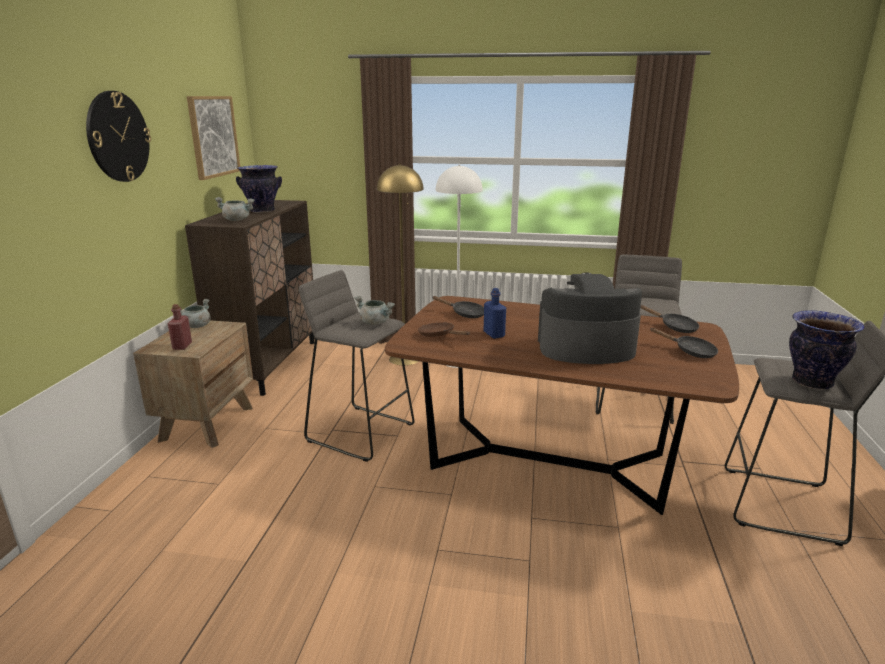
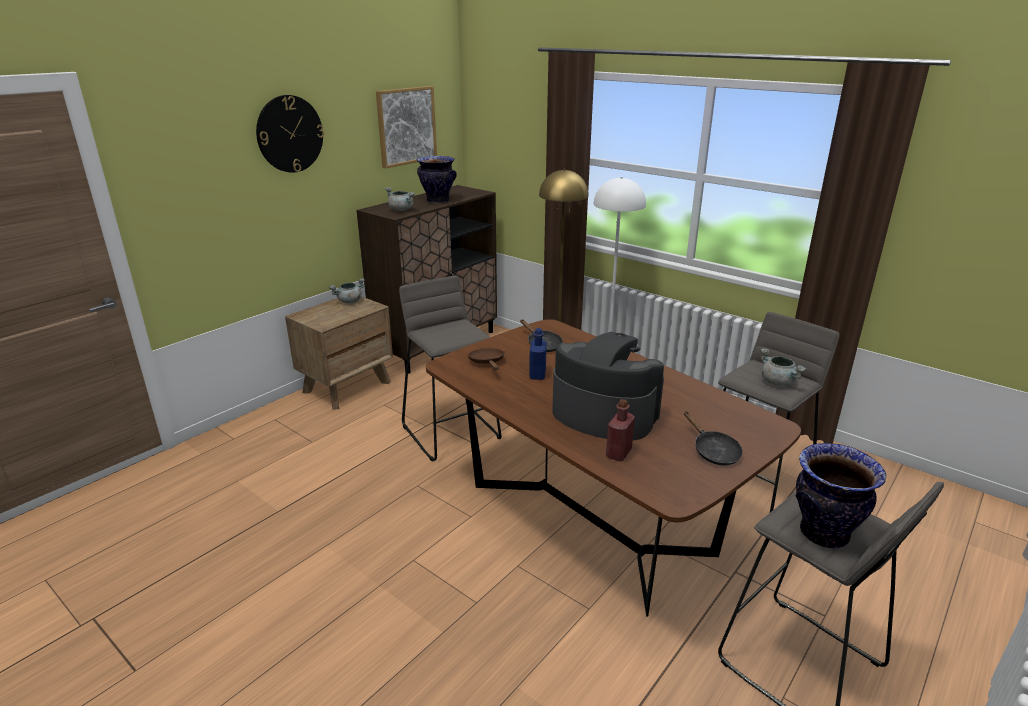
camera: 30 degrees right, 5 degrees up
(182, 346) = (321, 318): red bottle -> red bottle (618, 453)
(376, 323) = (463, 334): grey cooking pot -> grey cooking pot (778, 382)
(675, 327) = (742, 417): black frying pan -> none

